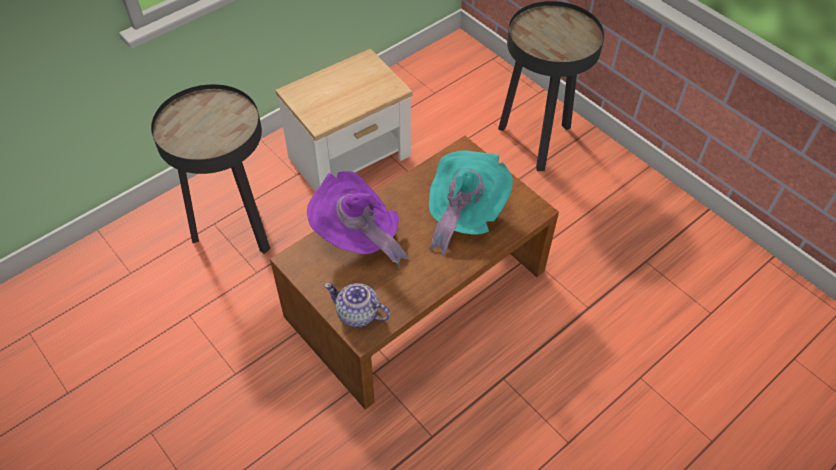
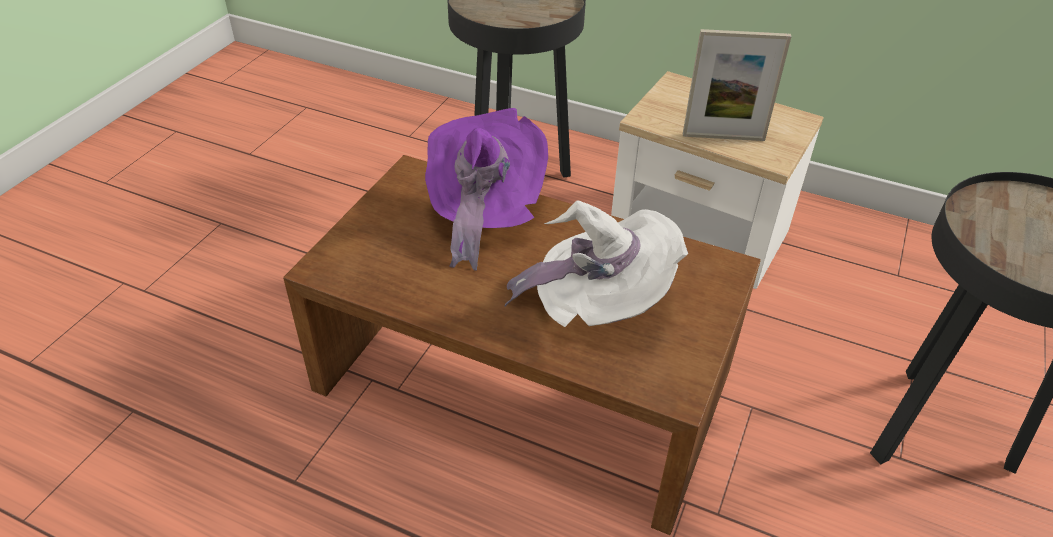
camera: 65 degrees right, 10 degrees down
(358, 314) = (353, 253): teapot -> none
(361, 98) = (723, 137): none -> picture frame
(463, 214) = (600, 304): turquoise hat -> white hat

